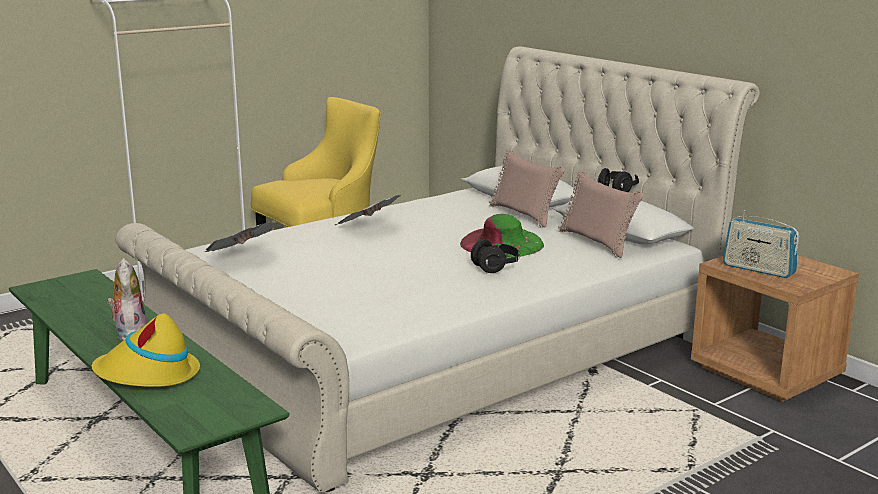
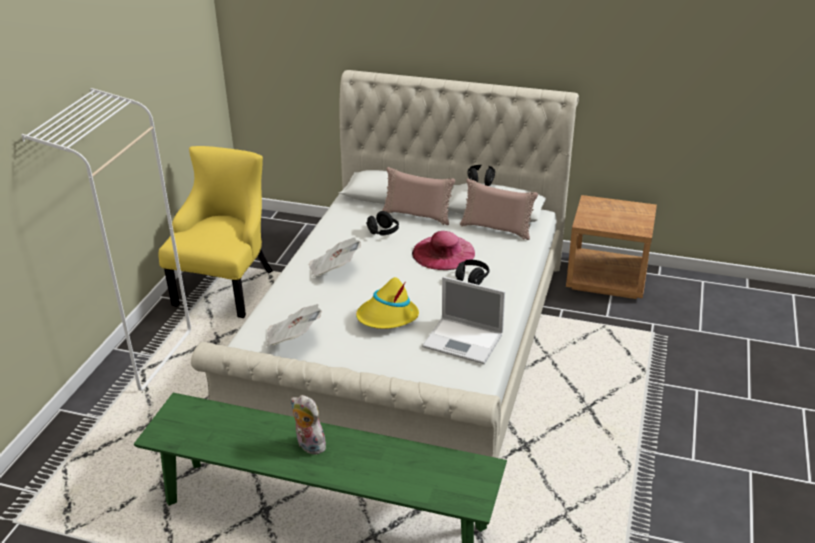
camera: 35 degrees left, 15 degrees up
(148, 375) = (379, 475): yellow hat -> yellow hat (387, 317)
(400, 305) = (464, 341): none -> laptop
(464, 217) = (383, 233): none -> black headphones
(502, 243) = (443, 252): green hat -> pink hat
(758, 269) = (608, 221): radio -> none

